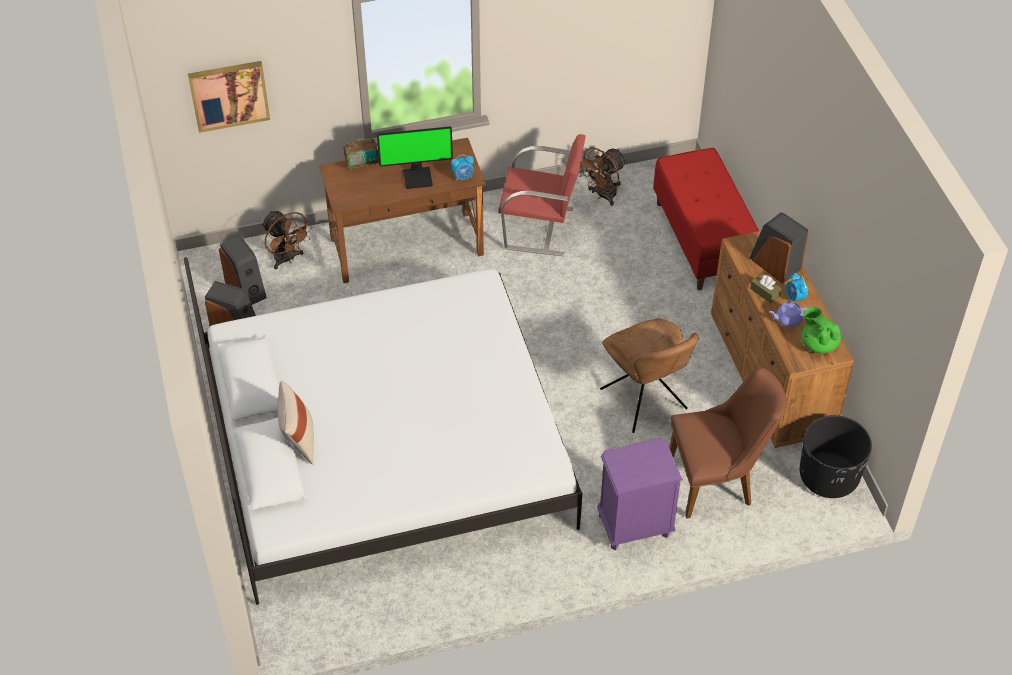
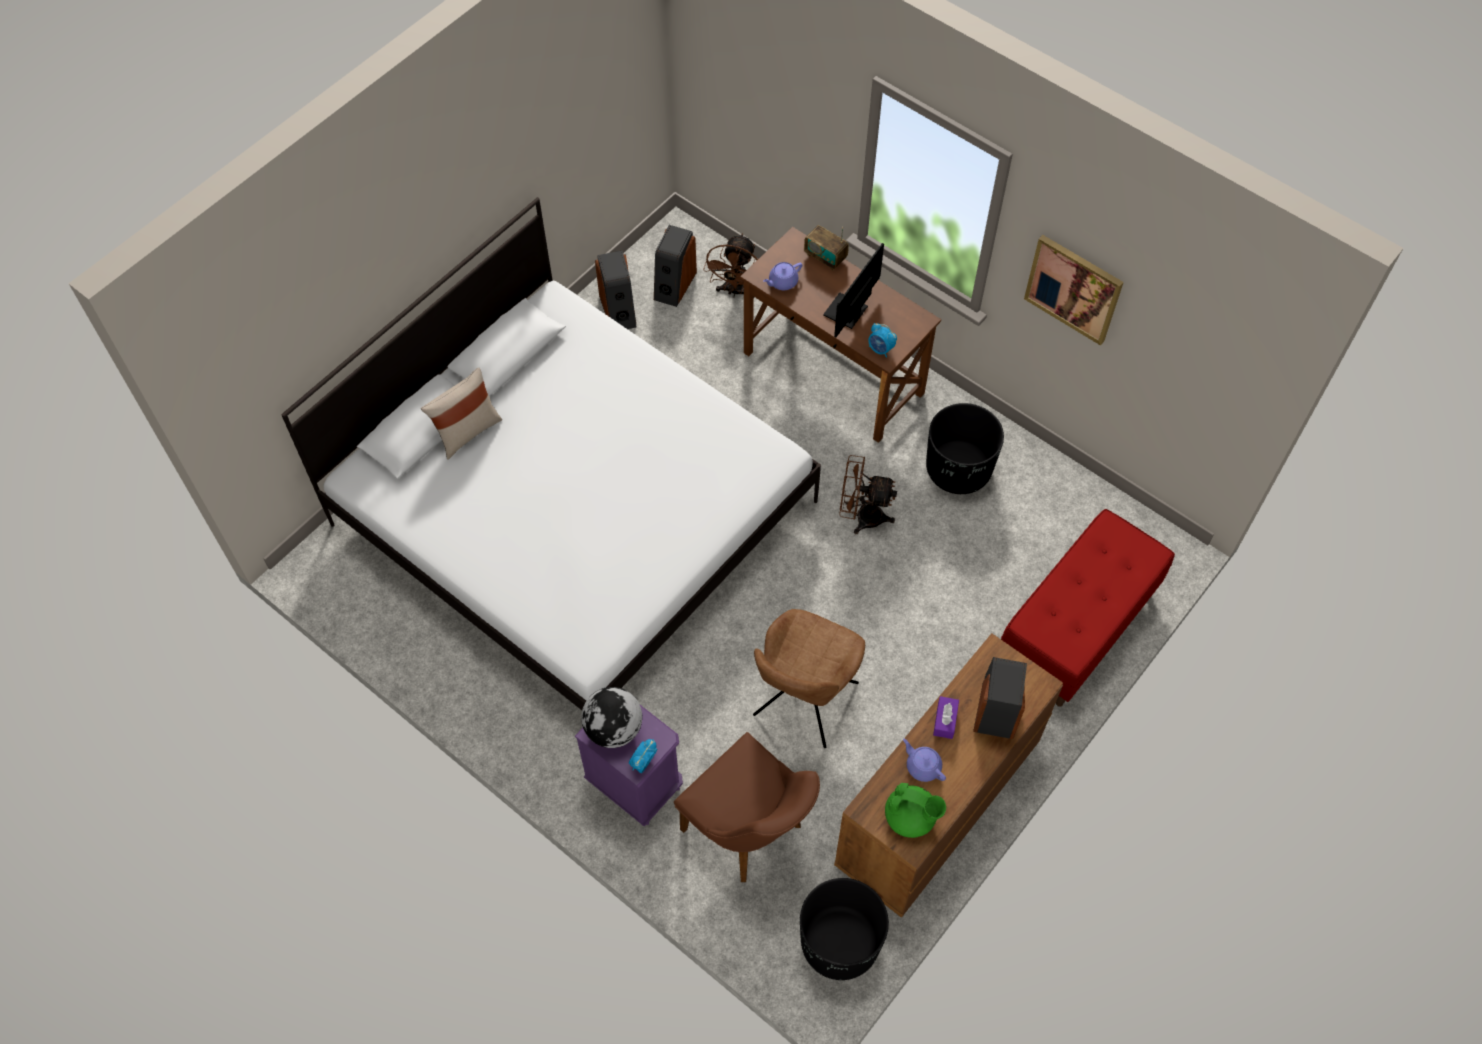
camera: 55 degrees right, 10 degrees up
(229, 95) = (741, 90): picture -> picture (1073, 288)
(360, 194) = (782, 282): none -> purple teapot
(418, 177) = (847, 313): monitor -> monitor turned 75 degrees clockwise
(540, 229) = (958, 470): red chair -> black planter
(602, 195) = (1055, 496): brown fan -> brown fan (862, 516)
(629, 469) = (613, 729): none -> globe
(765, 292) = (945, 720): brown tissue box -> purple tissue box
(794, 298) = (961, 756): alarm clock -> alarm clock (643, 763)
(818, 344) = (911, 818): green teapot -> green teapot turned 90 degrees clockwise

